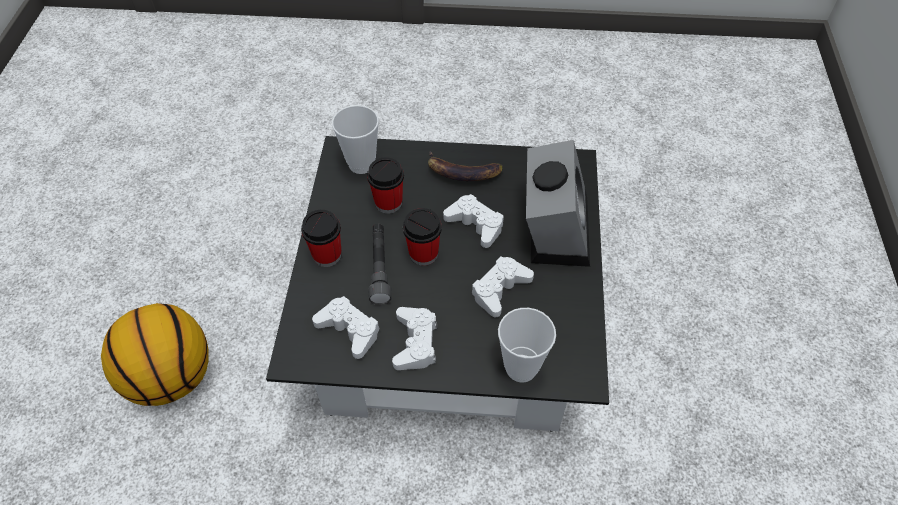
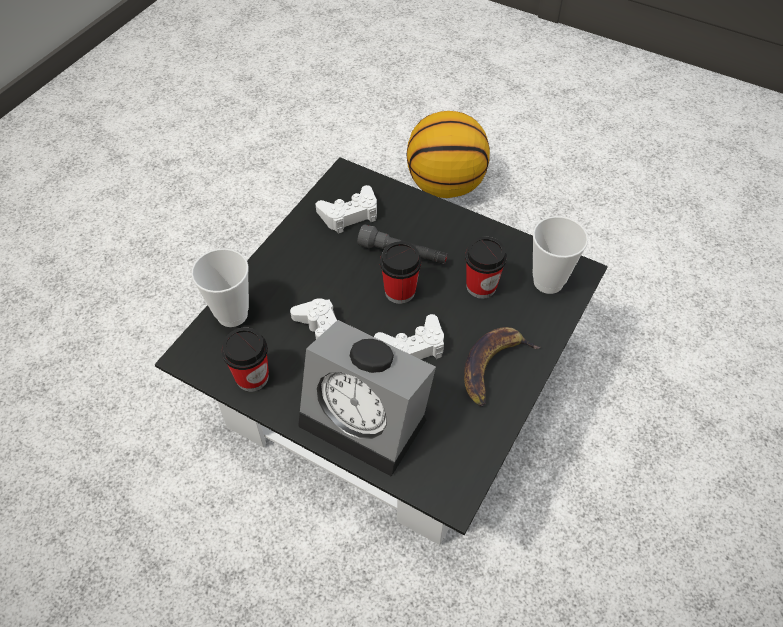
camera: 115 degrees right, 0 degrees up
(327, 255) = (439, 222): cup -> cup (252, 377)
(415, 342) = (308, 252): white game controller -> none

